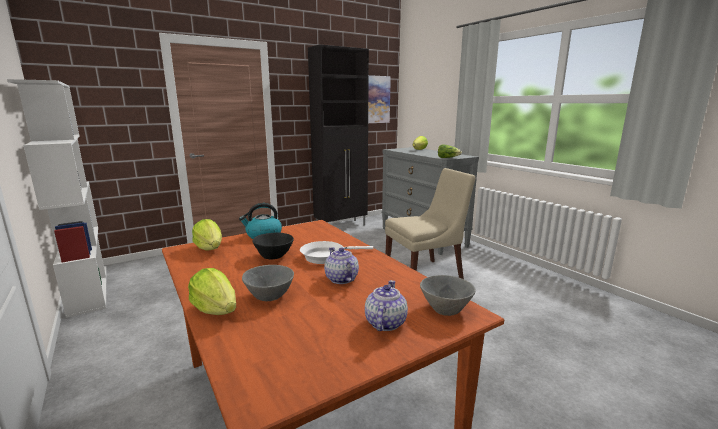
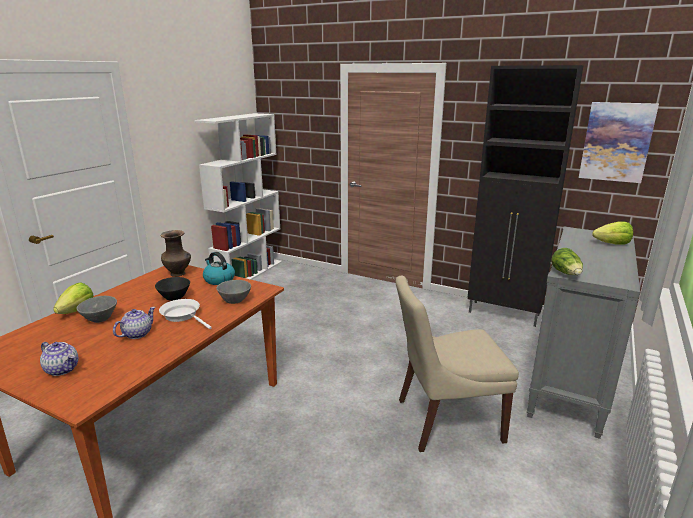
camera: 60 degrees right, 5 degrees up
(210, 248) = (178, 274): lettuce -> brown vase
(385, 322) = (62, 369): teapot -> teapot turned 45 degrees clockwise
(425, 275) = (445, 420): beige chair -> beige chair turned 135 degrees clockwise
(447, 308) = (89, 391): grey bowl -> grey bowl (235, 301)

